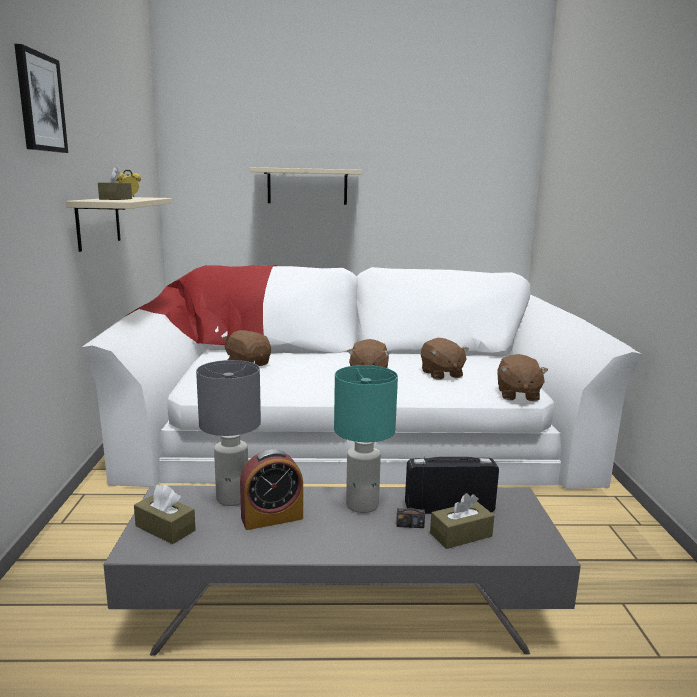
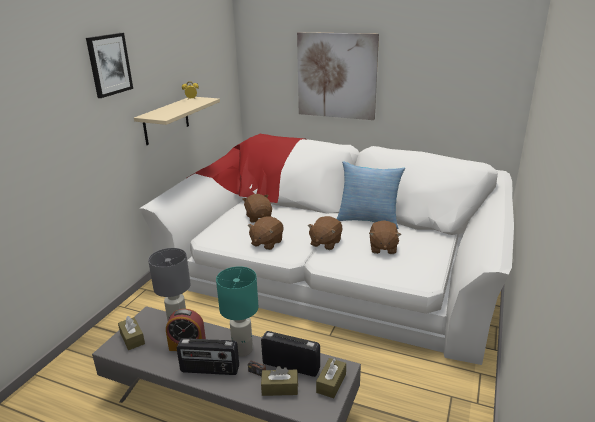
camera: 25 degrees right, 10 degrees up
(116, 199) = (170, 109): brown tissue box -> brown tissue box (331, 383)
(307, 186) = (336, 76): beige shelf -> picture
(337, 538) = (210, 370): none -> radio
(394, 354) = (368, 220): none -> pillow
(517, 395) = (418, 281): brown plush toy -> brown plush toy (266, 243)

